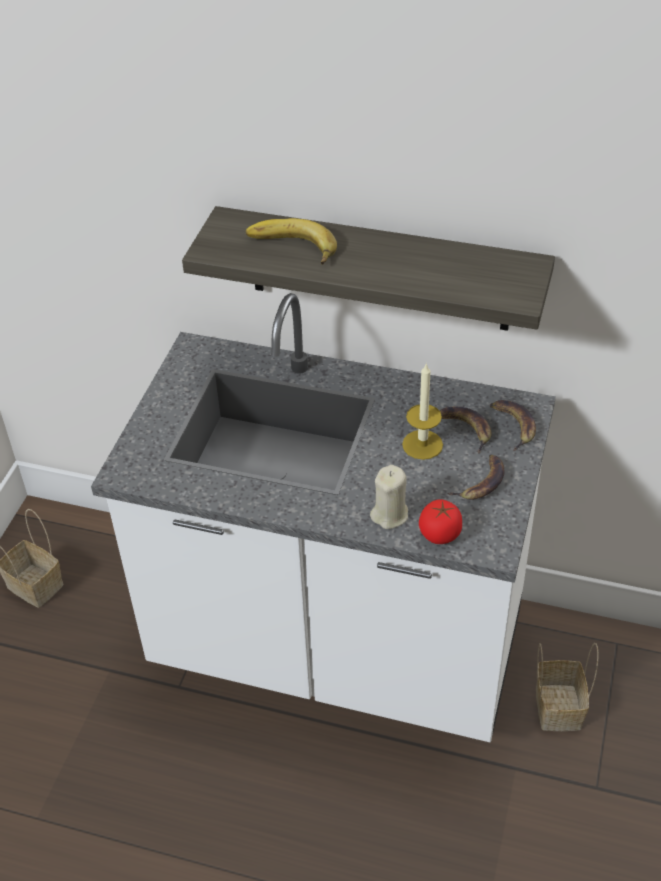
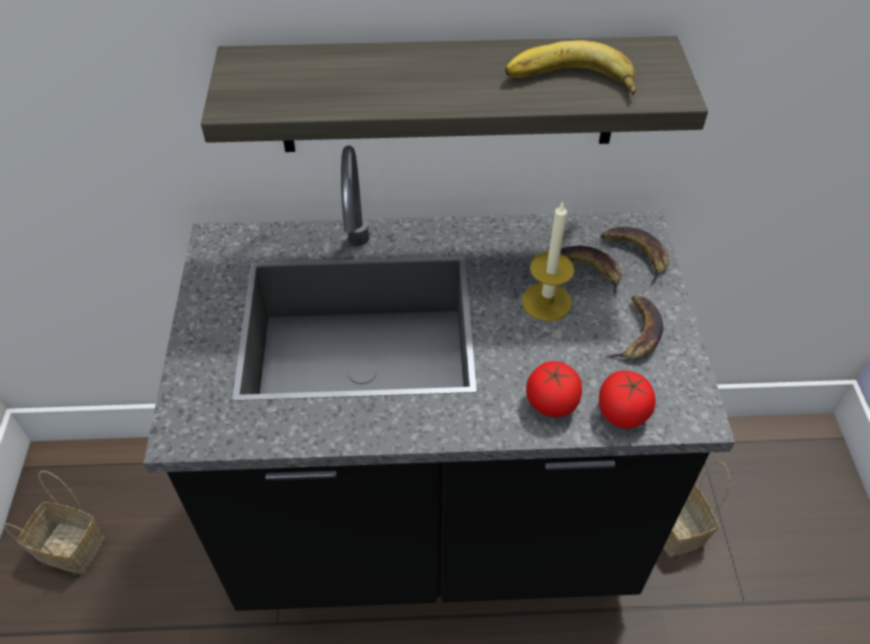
camera: 20 degrees left, 5 degrees up
(290, 249) = (347, 83): banana -> banana (570, 84)
(338, 649) = (435, 527): white counter -> black counter
(390, 514) = (551, 402): beige candle -> tomato

